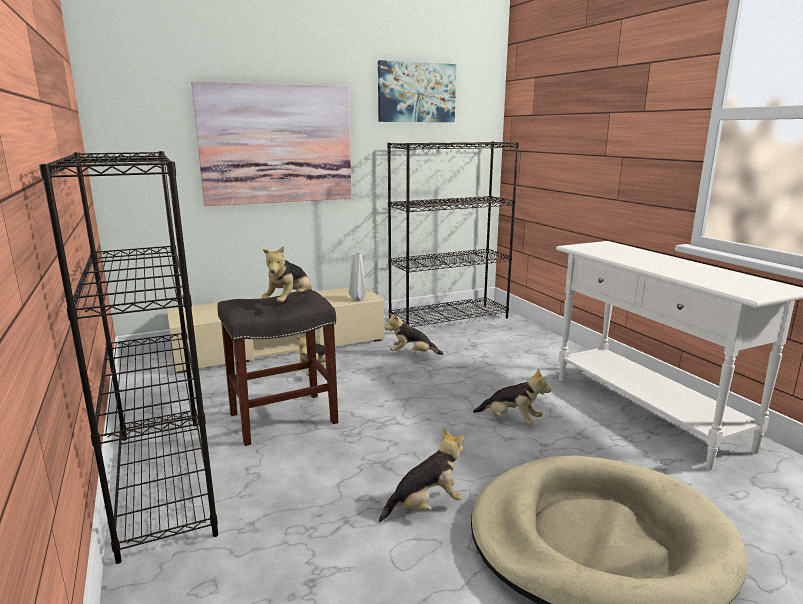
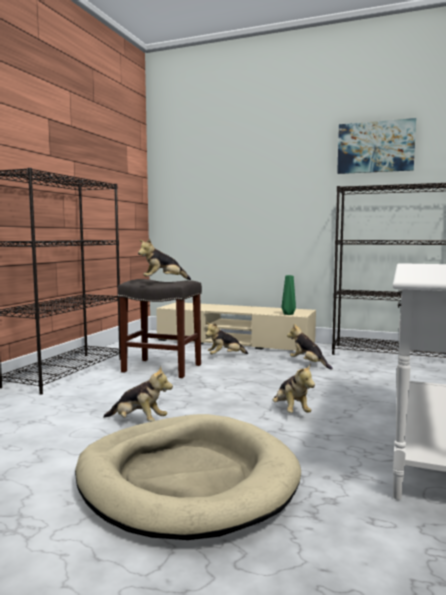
camera: 45 degrees right, 10 degrees down
(277, 144) = (255, 194): picture -> none
(357, 300) = (288, 314): grey vase -> green vase

